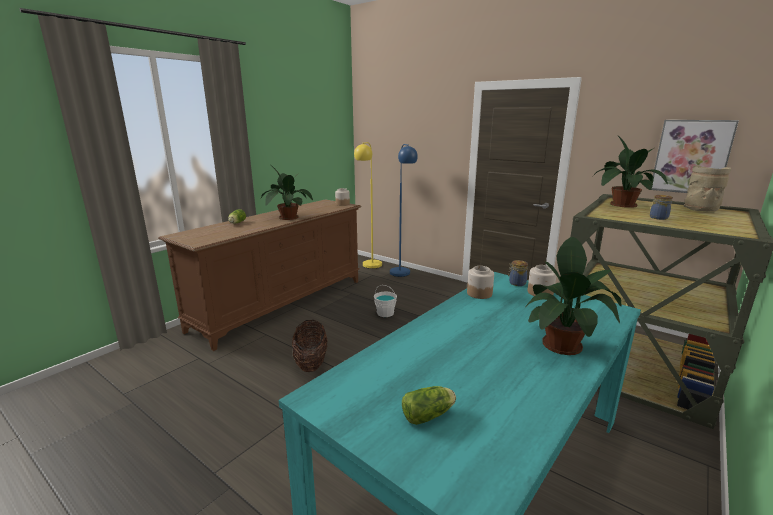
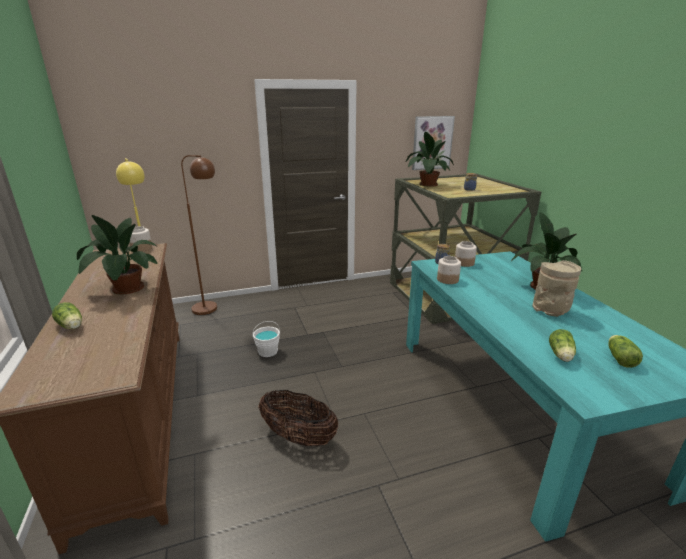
camera: 55 degrees left, 5 degrees up
(389, 374) = (561, 355): none -> lettuce
(402, 275) = (211, 310): blue floor lamp -> brown floor lamp
(700, 210) = (461, 179): beige vase -> beige vase (550, 310)

